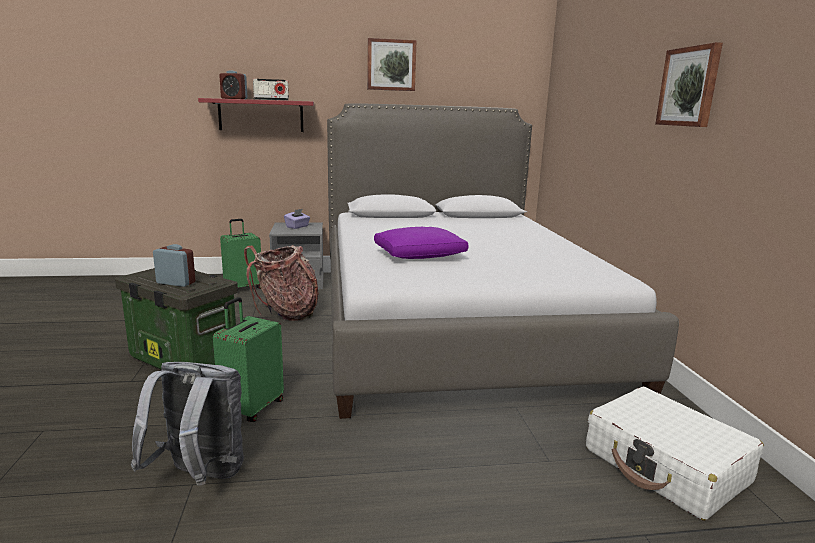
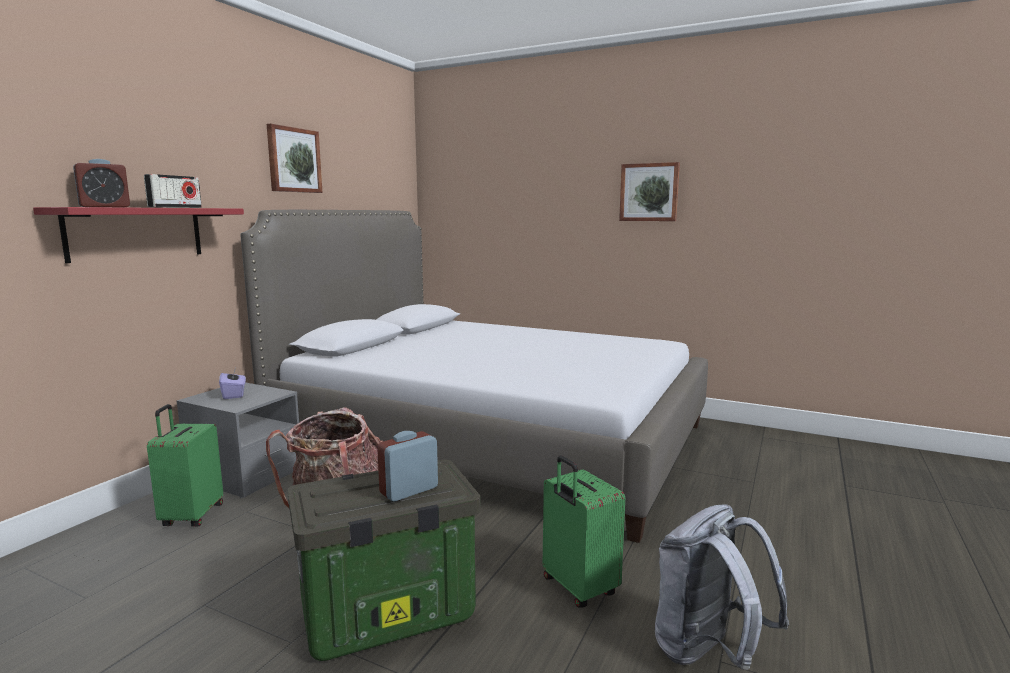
camera: 55 degrees left, 5 degrees down
(420, 255) = (539, 366): purple pillow -> none
(666, 466) = (775, 452): white suitcase -> none

